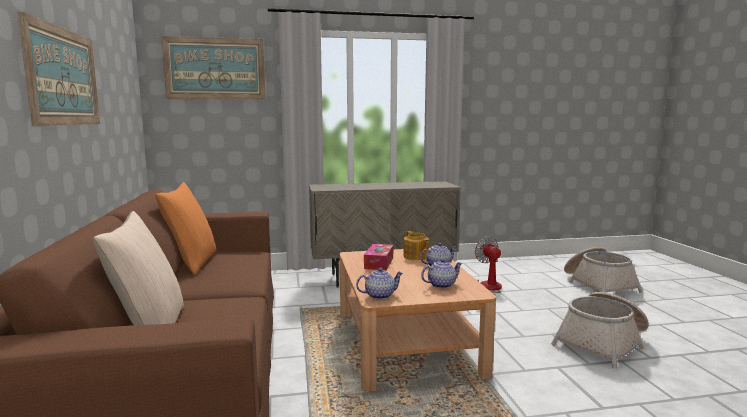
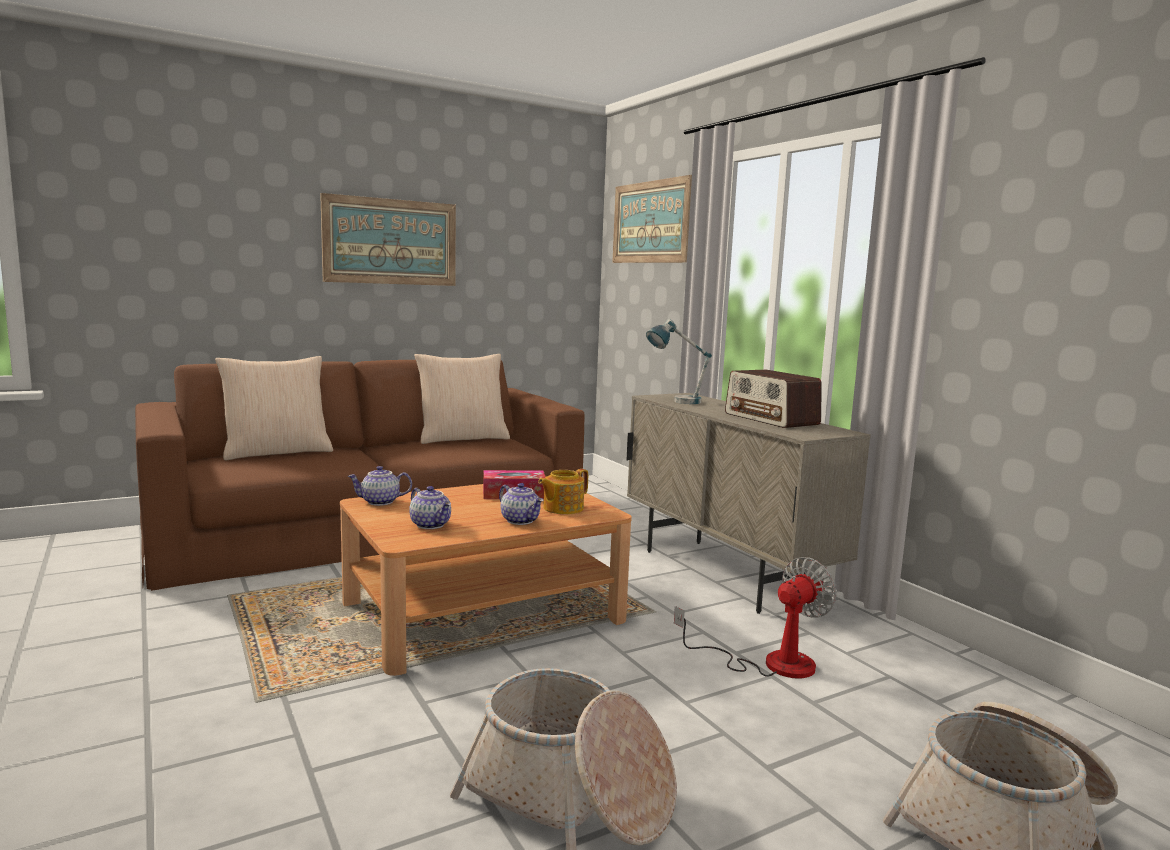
camera: 70 degrees right, 0 degrees up
(192, 262) = (462, 438): orange pillow -> beige pillow
(342, 188) = (675, 401): none -> table lamp
(379, 295) = (380, 502): teapot -> teapot turned 120 degrees clockwise
(406, 184) = (771, 419): none -> radio

